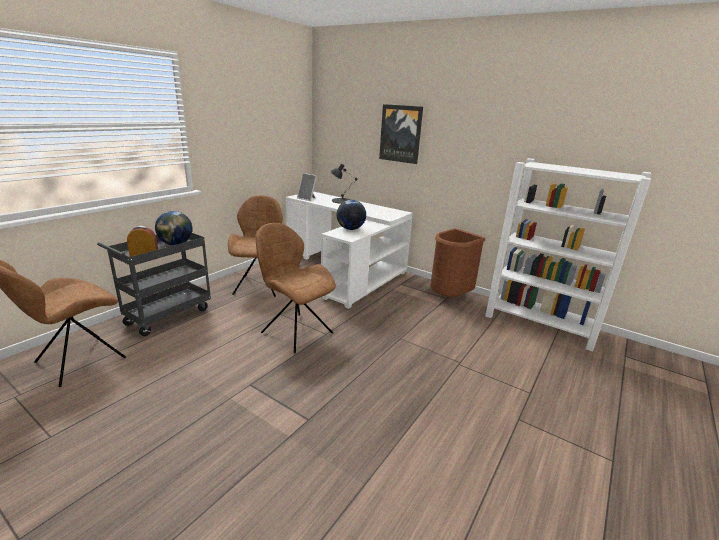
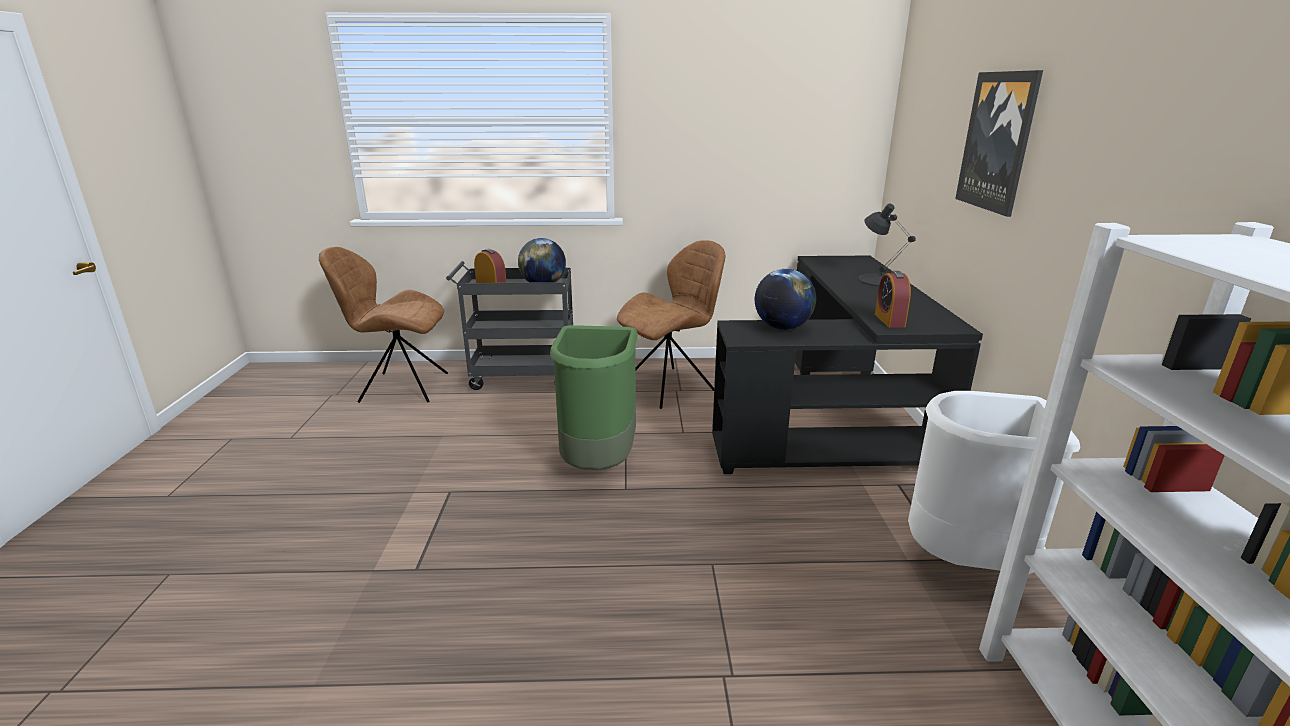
camera: 55 degrees right, 0 degrees up
(295, 331) = (598, 464): brown chair -> green trash can
(307, 199) = (826, 265): picture frame -> none
(346, 270) = (838, 417): white desk -> black desk
(381, 215) = (889, 320): none -> alarm clock
(449, 297) = (966, 562): brown trash can -> white trash can

